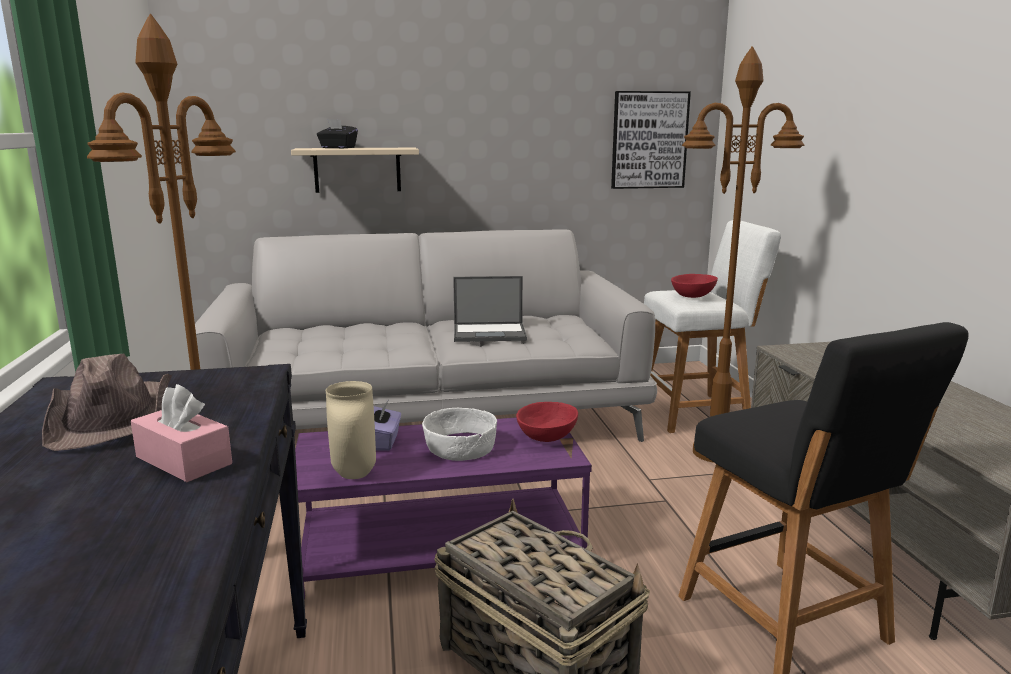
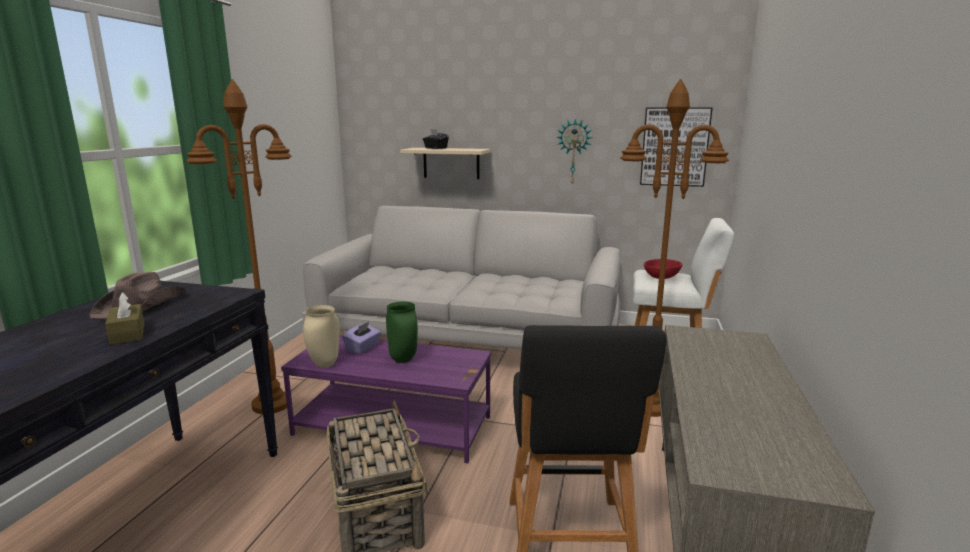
camera: 25 degrees right, 0 degrees up
(183, 460) = (127, 333): pink tissue box -> brown tissue box
(459, 446) = (402, 360): white bowl -> green vase
(490, 333) = (502, 286): laptop -> none
(529, 149) = (573, 152): none -> wall clock
(547, 436) = (464, 365): red bowl -> none

